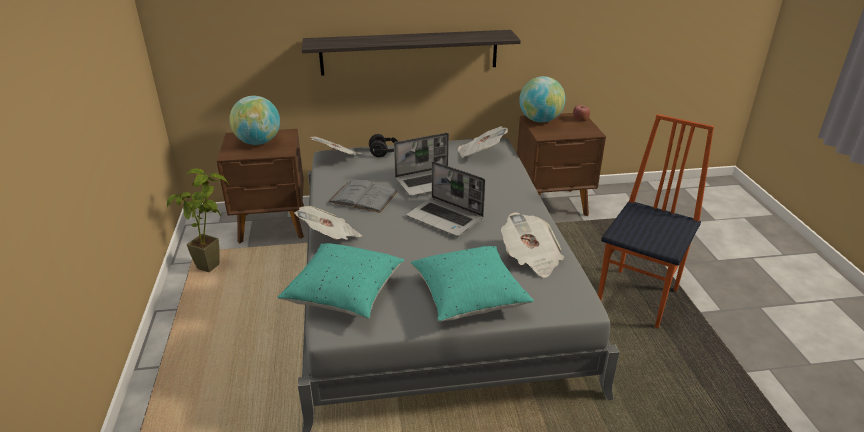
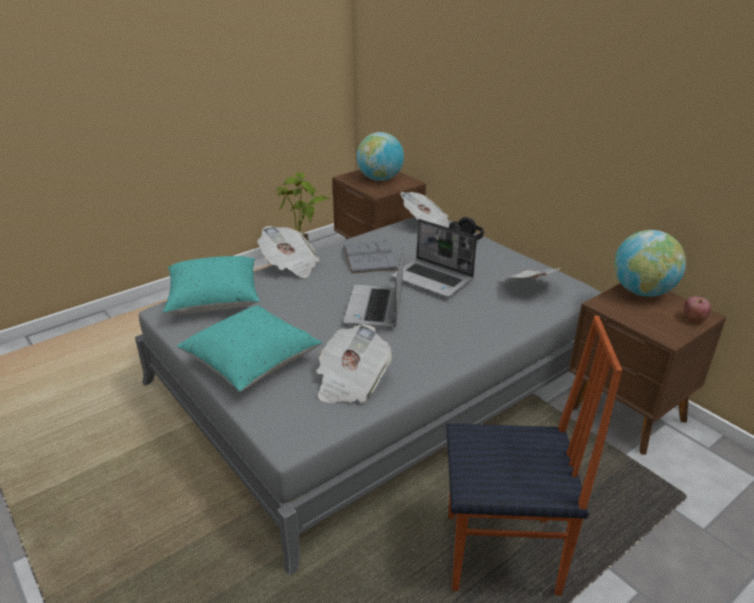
camera: 60 degrees right, 0 degrees up
(409, 52) = (531, 141): shelf -> none

